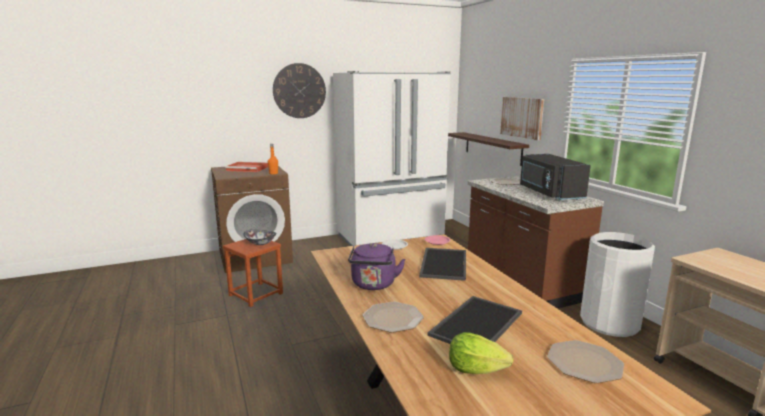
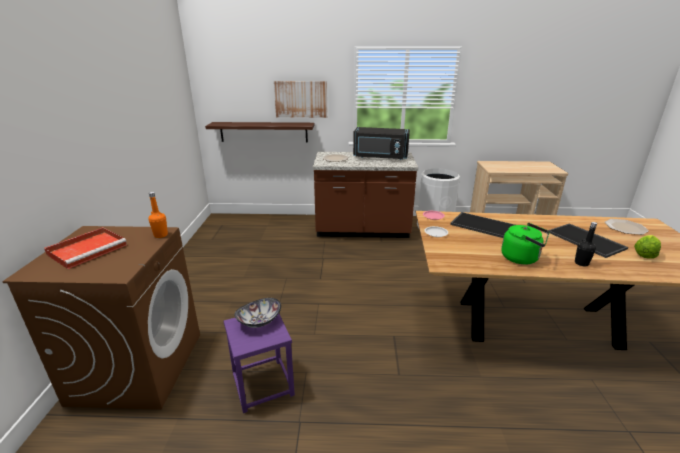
camera: 65 degrees left, 10 degrees up
(256, 294) = (263, 384): brown stool -> purple stool
(299, 91) = (74, 101): wall clock -> none
(373, 285) = (522, 258): purple kettle -> green kettle
(391, 239) = (216, 255): white fridge -> none
(392, 318) = (581, 263): plate -> black bottle

